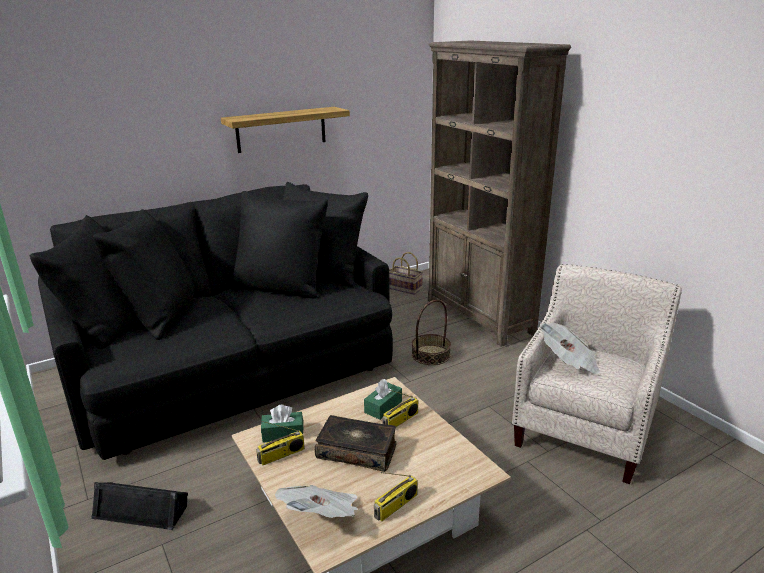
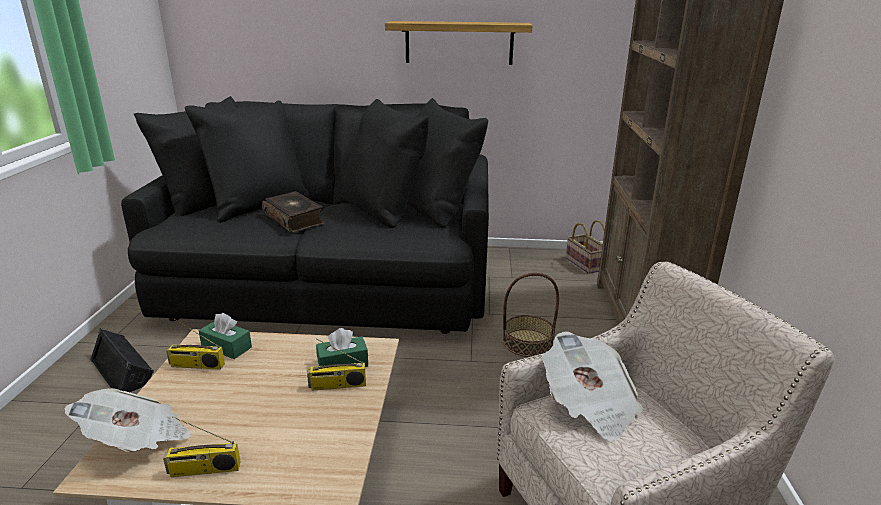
camera: 35 degrees right, 0 degrees up
(357, 451) = (257, 394): book -> book (294, 219)

